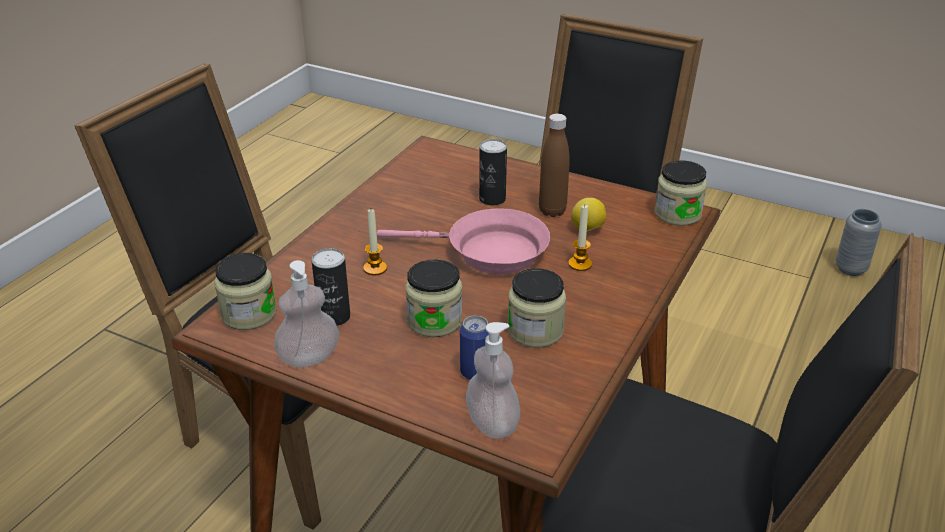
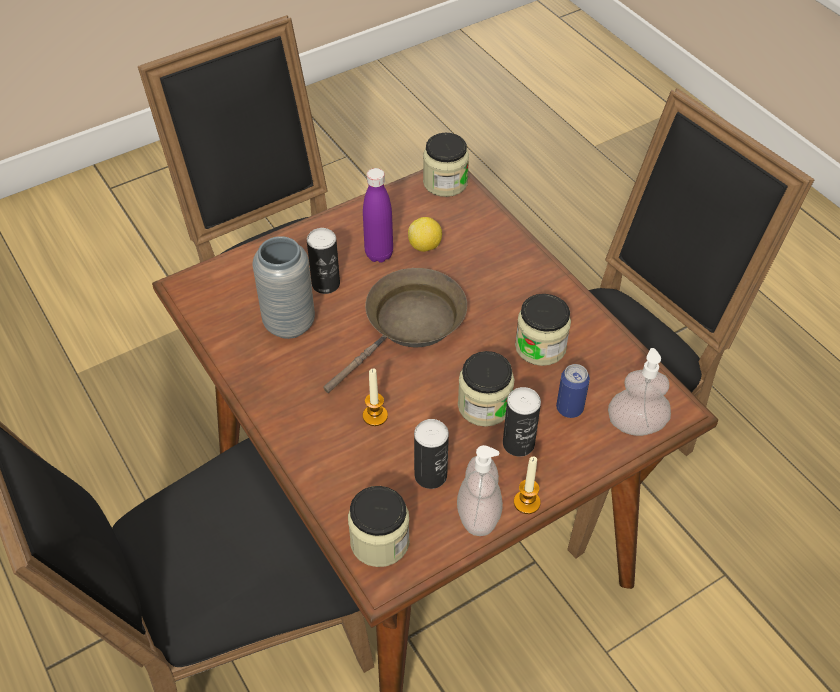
camera: 60 degrees left, 15 degrees up
(407, 354) = (518, 443): none -> can
(488, 252) = (409, 325): pink frying pan -> brown frying pan
(552, 211) = (379, 254): brown bottle -> purple bottle
(580, 264) = (471, 276): candle -> candle (526, 502)
(850, 269) = (357, 127): grey vase -> grey vase (289, 324)

